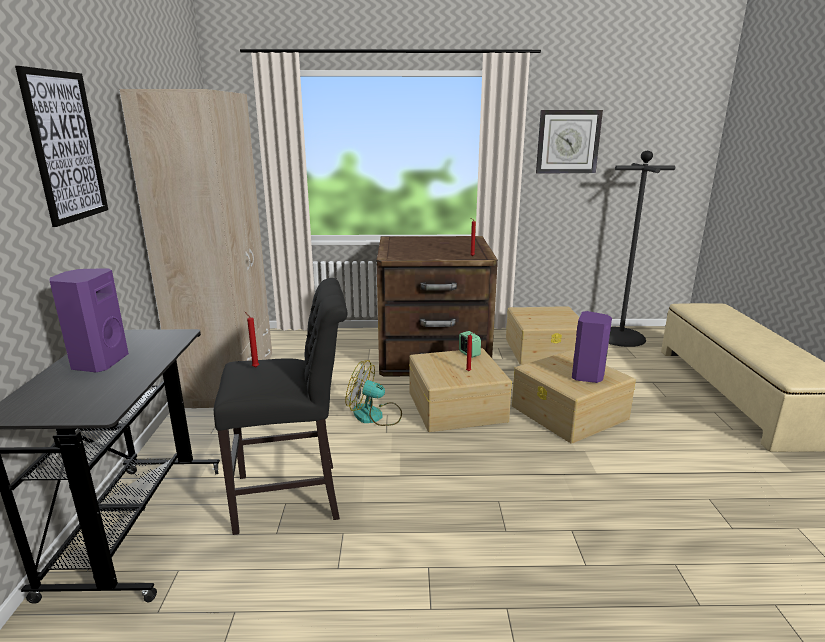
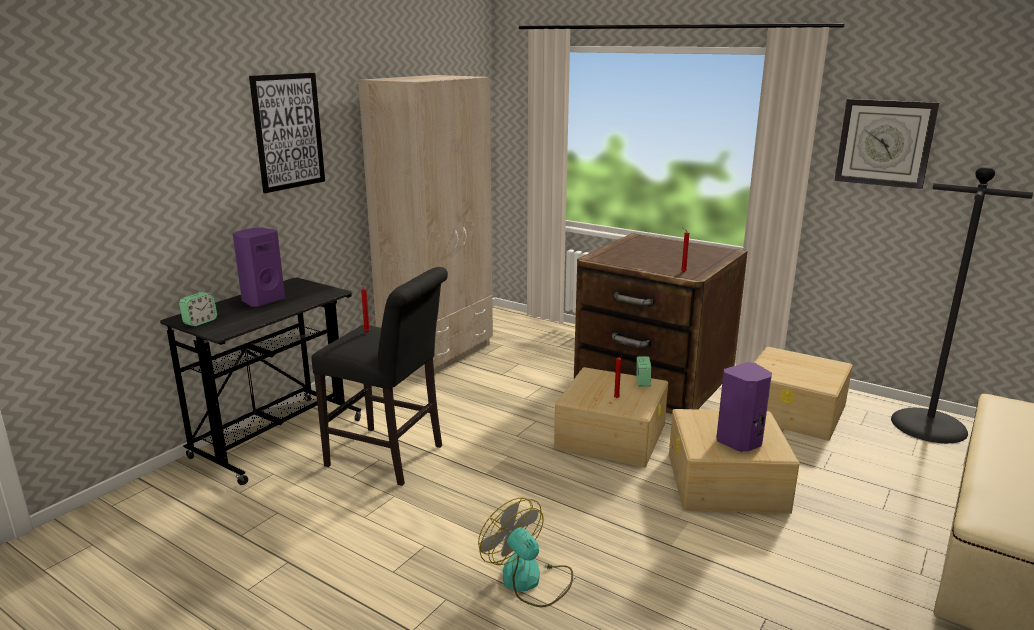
camera: 35 degrees right, 0 degrees up
(44, 409) = (200, 322): none -> alarm clock
(375, 415) = (524, 418): fan -> fan (529, 580)

